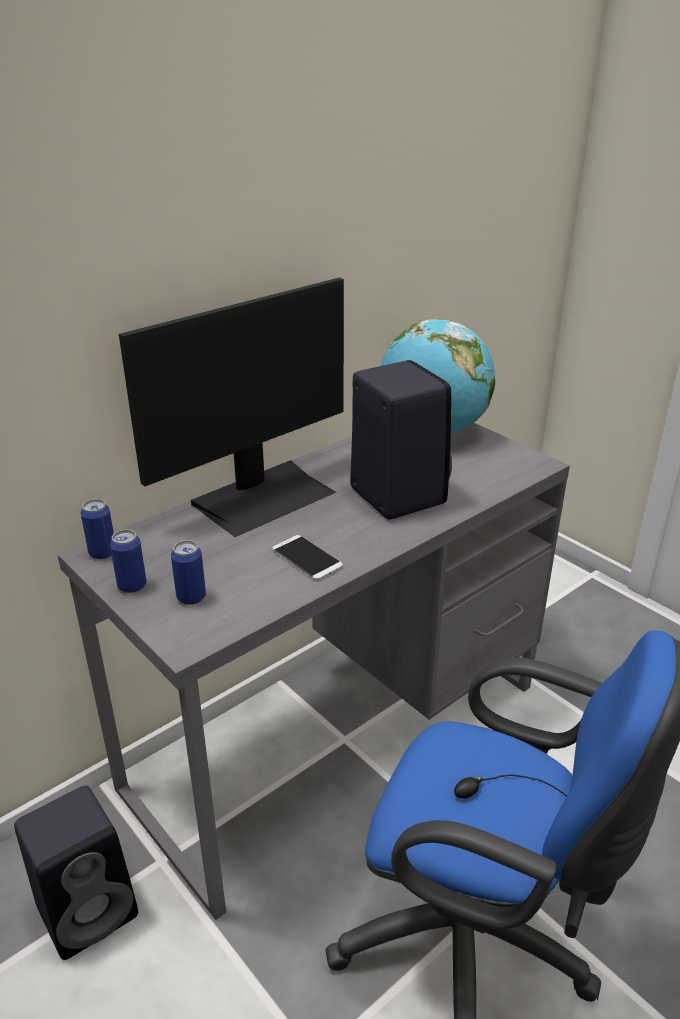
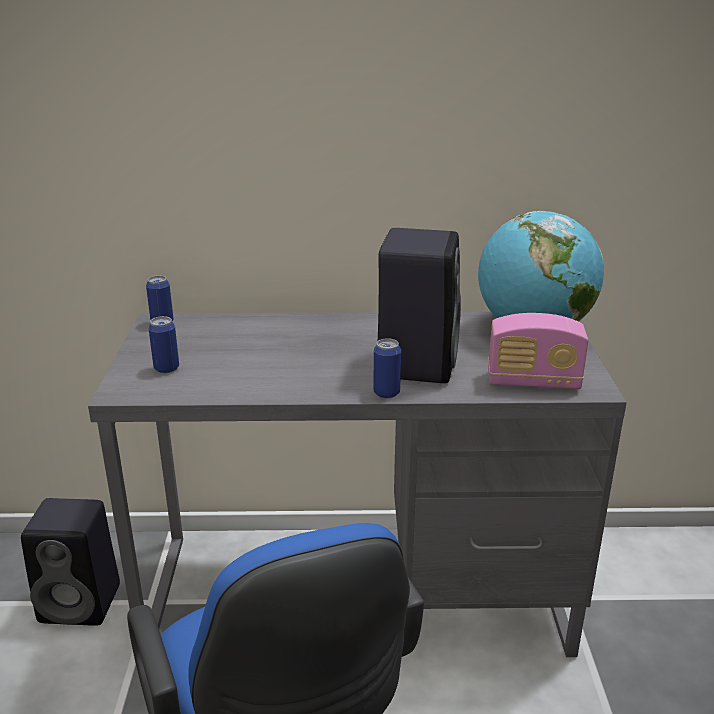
camera: 40 degrees right, 5 degrees down
(132, 585) = (146, 347): can -> can (386, 393)
(263, 496) = (315, 327): monitor -> none
(306, 558) = (276, 377): phone -> none
(496, 475) = (533, 382): none -> radio

